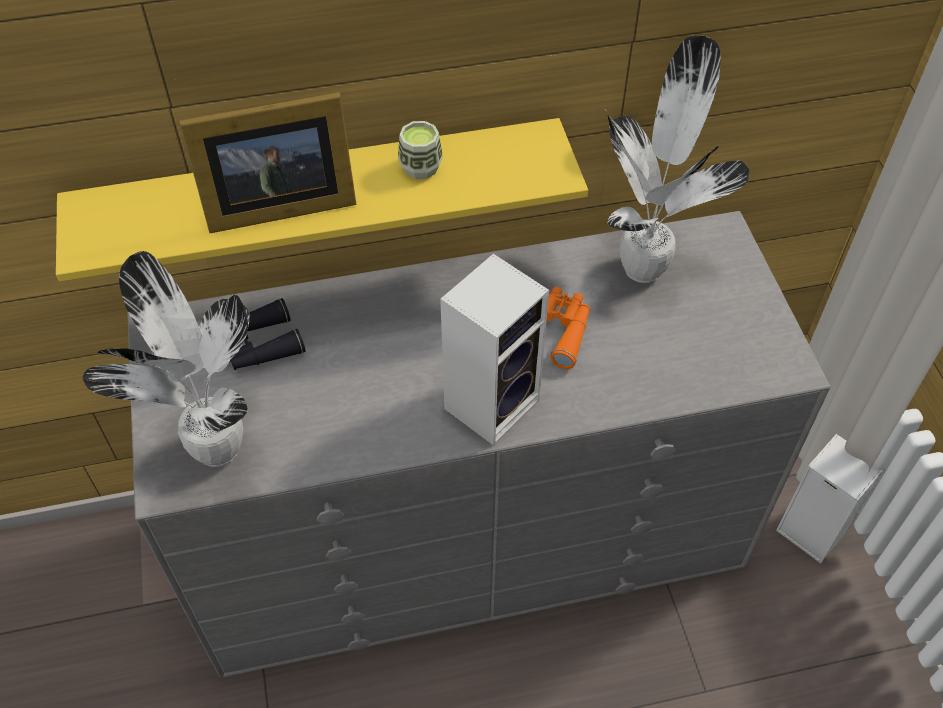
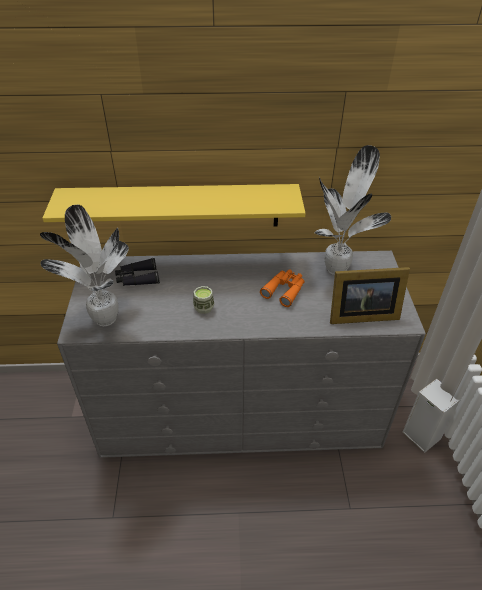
camera: 10 degrees right, 10 degrees down
(275, 205) = (152, 202): picture frame -> picture frame (360, 314)
(420, 167) = (225, 195): cup -> cup (204, 308)
(492, 401) = (246, 316): speaker -> none

